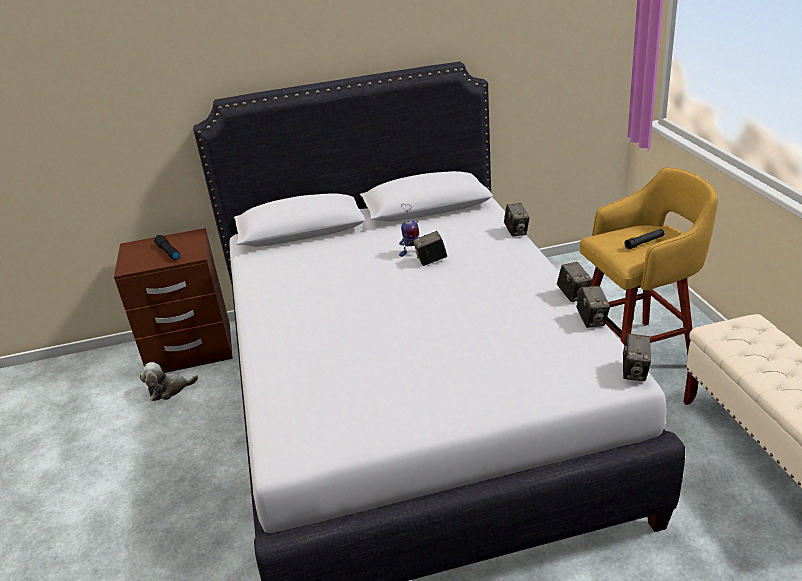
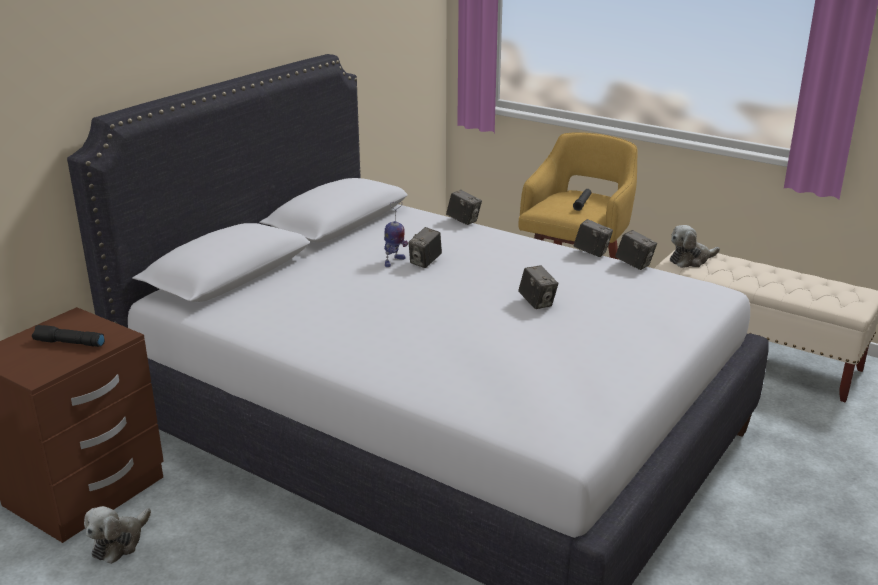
camera: 45 degrees left, 5 degrees down
(635, 372) = (718, 286): camera -> camera (537, 303)
(737, 333) = (690, 260): none -> plush toy

